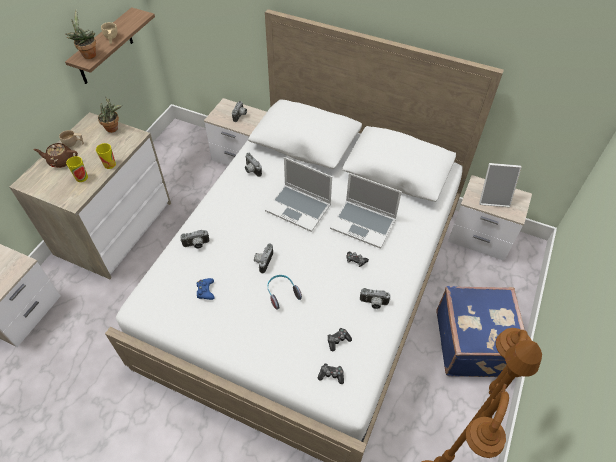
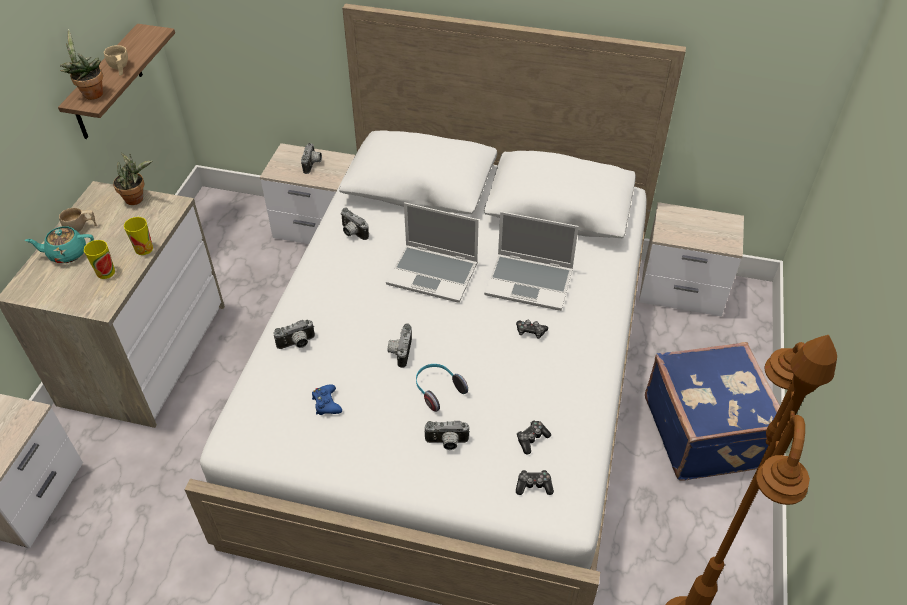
camera: 10 degrees left, 5 degrees down
(60, 161) = (67, 253): brown teapot -> turquoise teapot
(373, 303) = (569, 384): camera -> camera (447, 443)
(493, 198) = (694, 228): picture frame -> none

